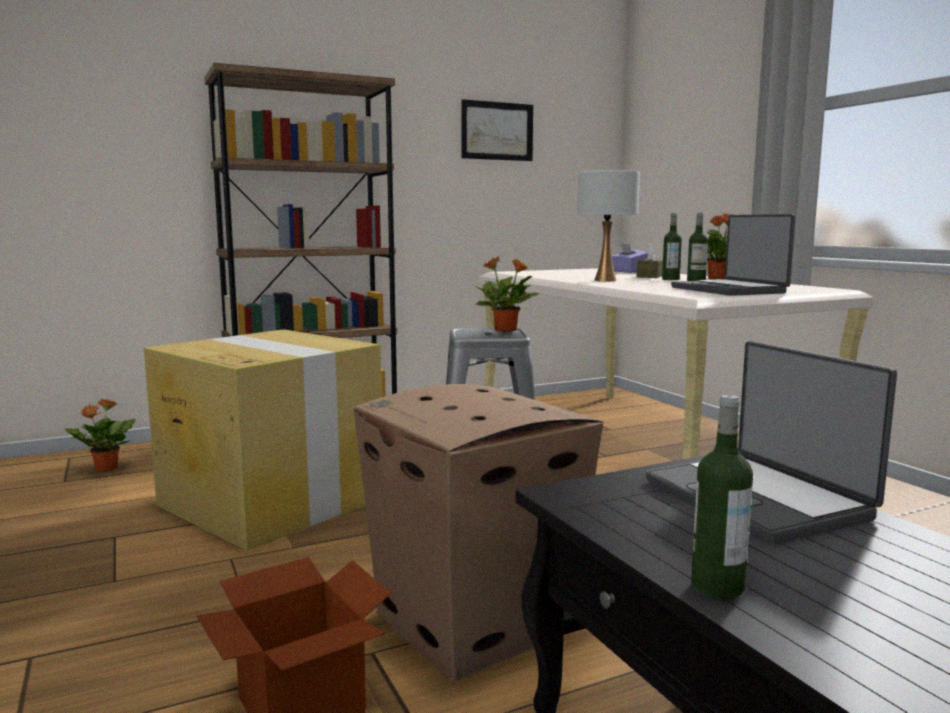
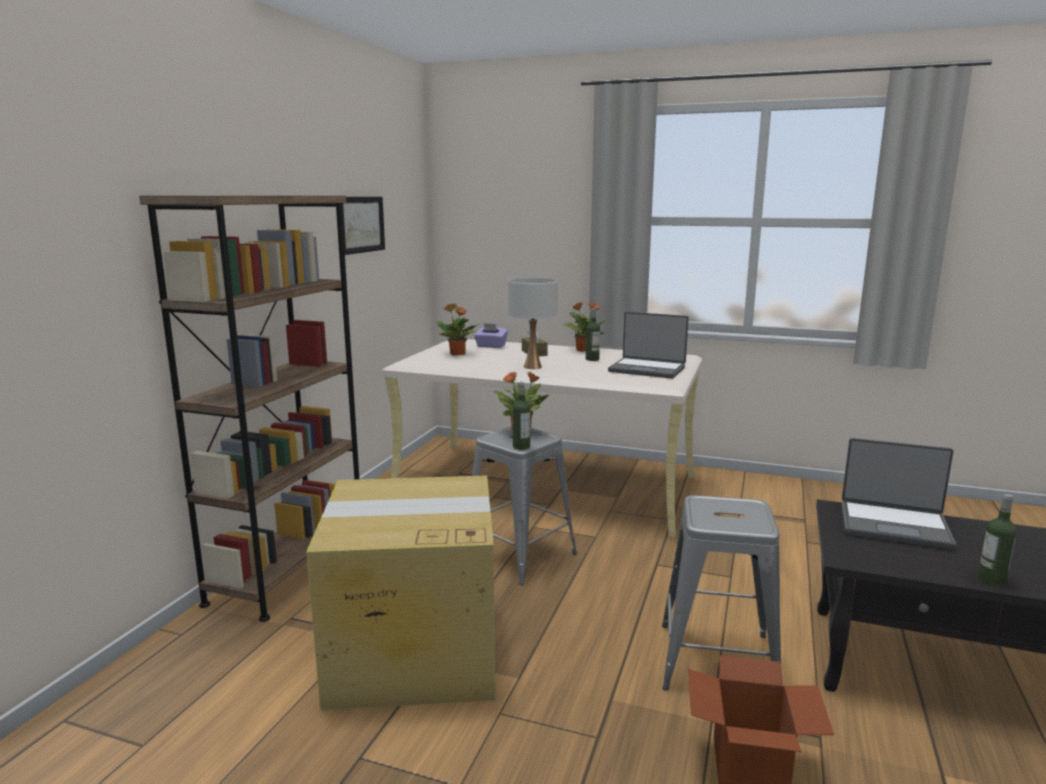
camera: 45 degrees left, 5 degrees up
(105, 468) = (155, 707): potted plant -> potted plant (457, 354)
(475, 622) = (716, 661): cardboard box -> grey stool
(670, 279) = (563, 356): bottle -> bottle (521, 446)

